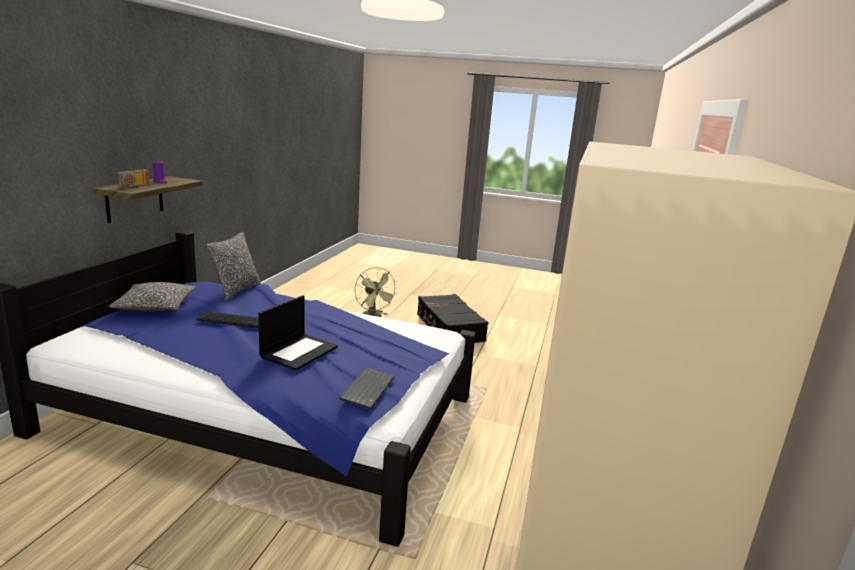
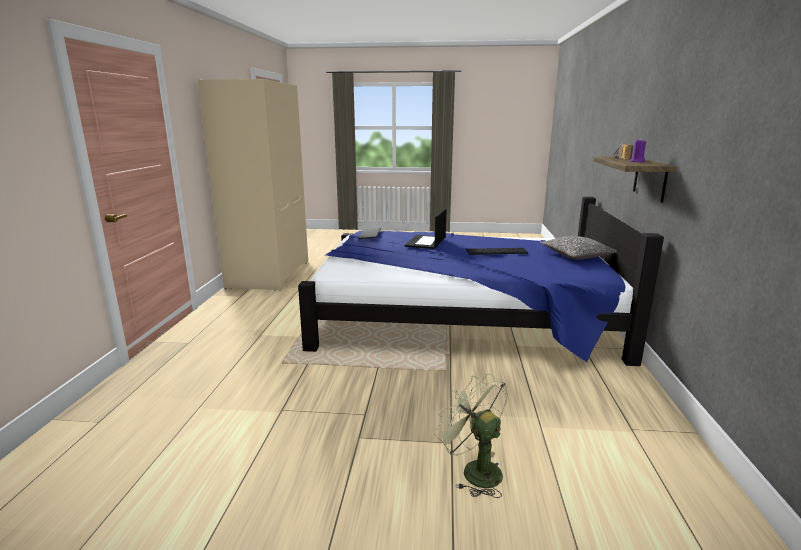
camera: 170 degrees right, 0 degrees up
(236, 290) = (553, 274): pillow -> none
(449, 328) = (324, 469): black suitcase -> none

